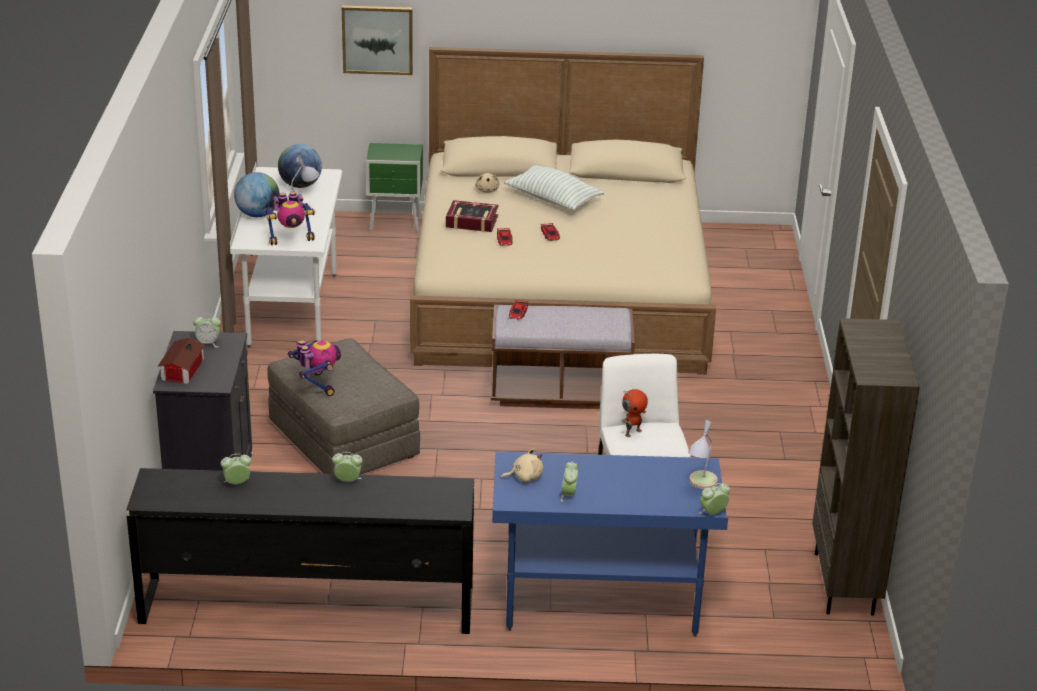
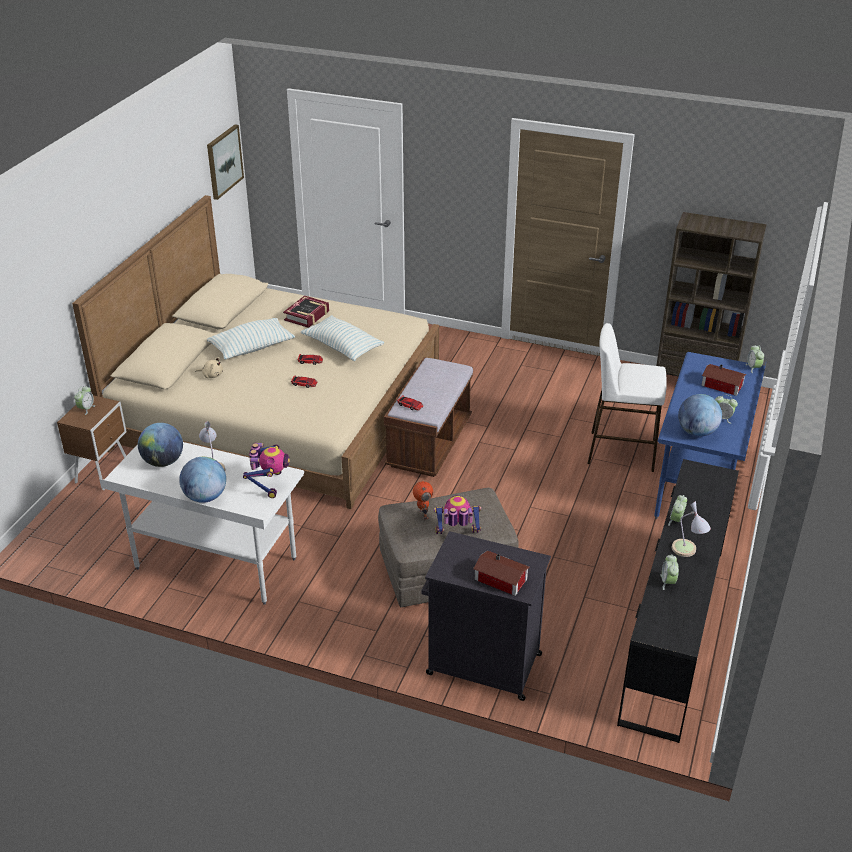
camera: 70 degrees left, 5 degrees up
(208, 343) = (459, 557): alarm clock -> alarm clock (86, 409)
(377, 39) = (37, 323): picture -> picture (224, 161)
(396, 224) = (104, 472): green nightstand -> brown nightstand
(472, 222) = (263, 393): book -> book (307, 316)
(525, 477) = (697, 432): beige plush toy -> globe
(592, 247) = (342, 347): none -> pillow
(632, 432) = (636, 380): toy robot -> toy robot (422, 514)
(647, 490) = (722, 386): none -> toy house
(700, 484) = (718, 365): table lamp -> table lamp (688, 551)

